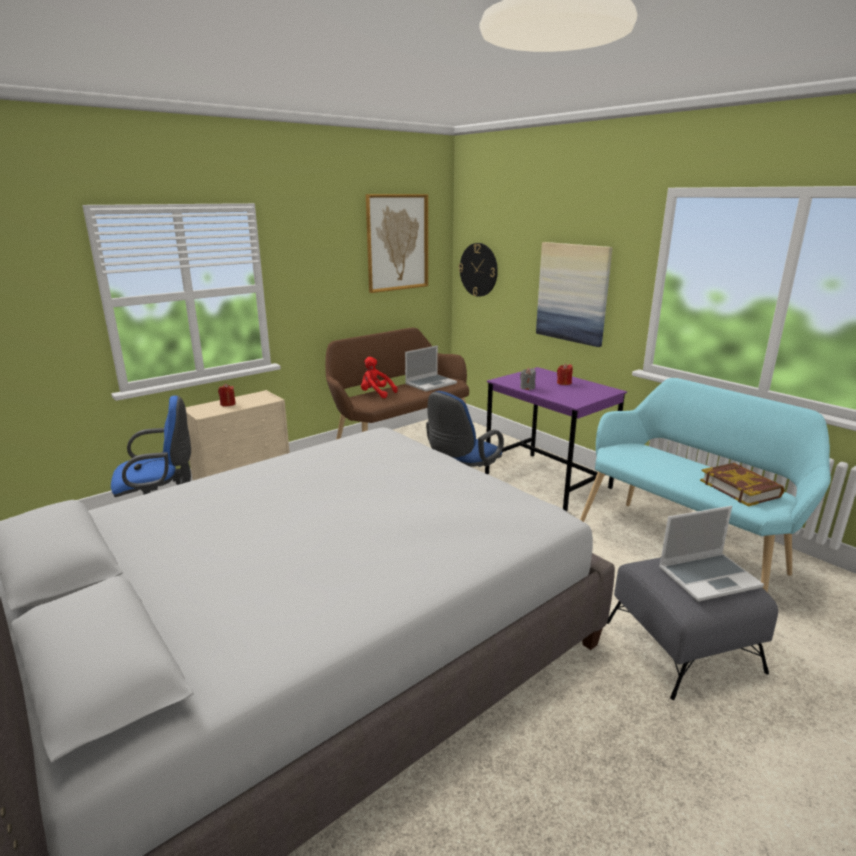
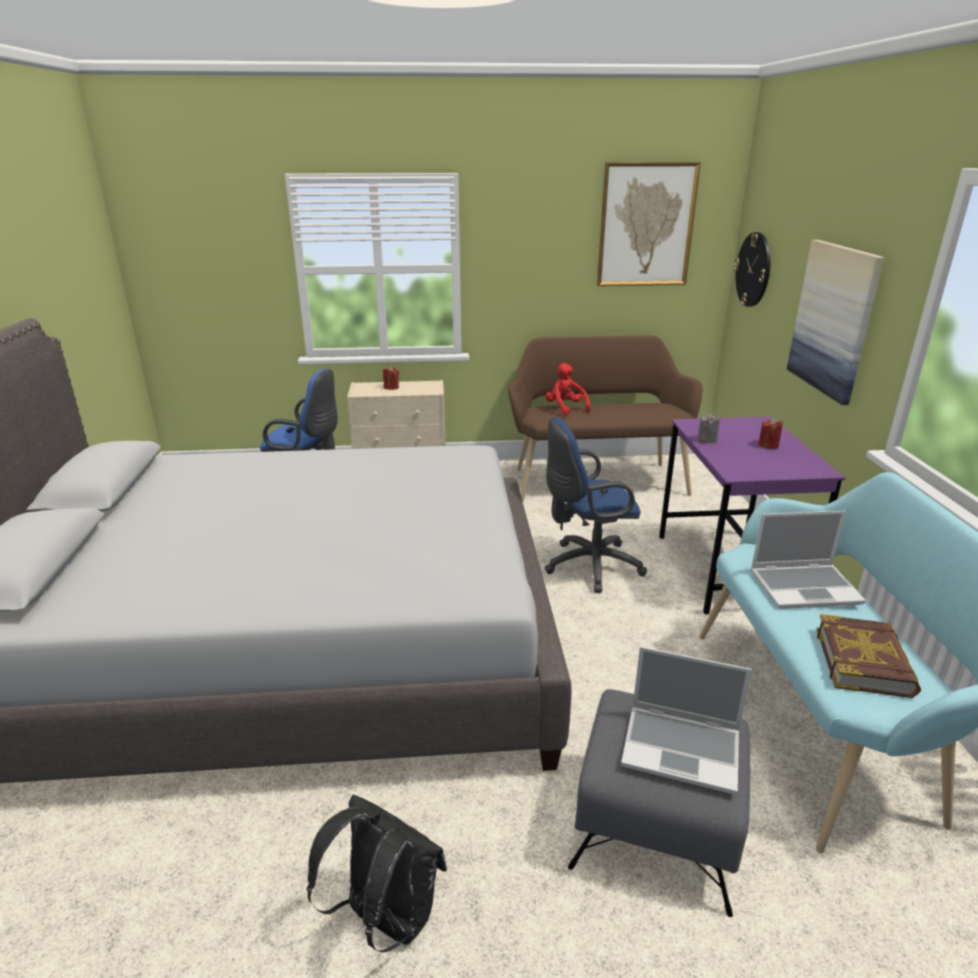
camera: 35 degrees right, 5 degrees up
(431, 383) = (643, 410): laptop -> laptop (805, 587)
(615, 804) = (385, 917): none -> black backpack

